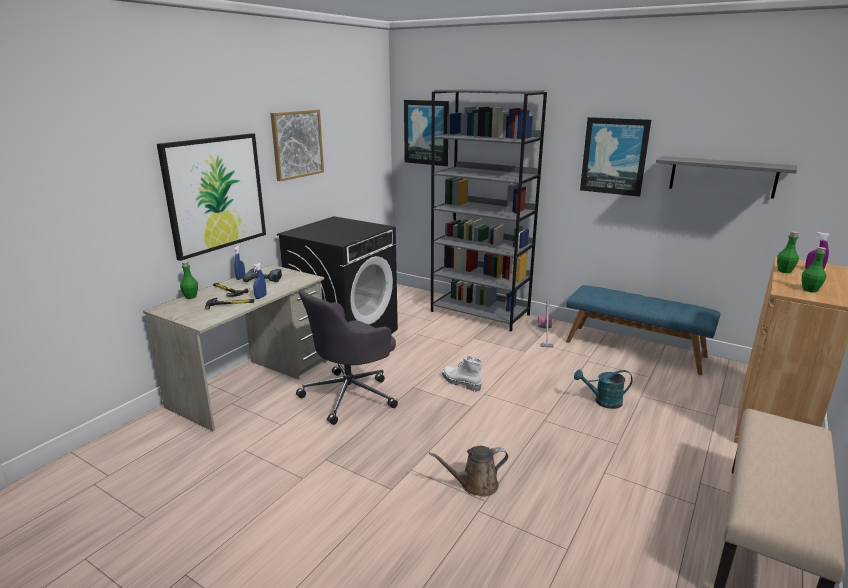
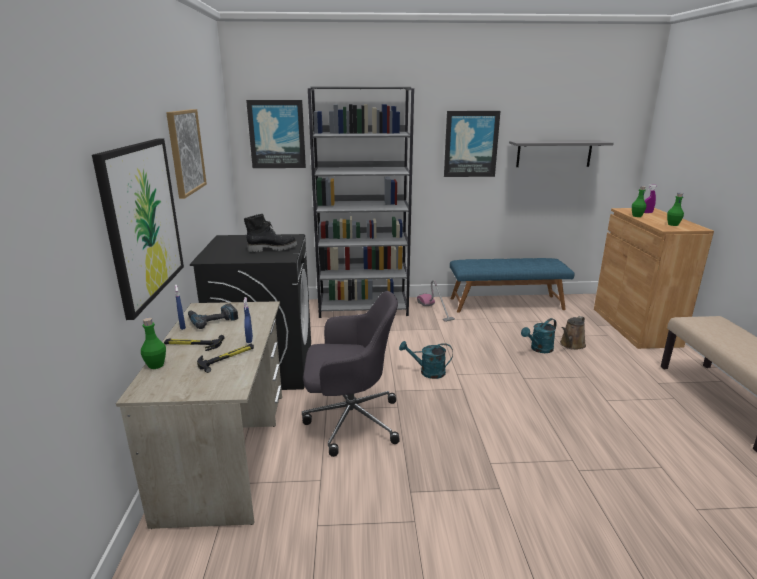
camera: 35 degrees left, 0 degrees up
(347, 233) = (272, 249): none -> black boot
(350, 395) = (350, 420): grey office chair -> grey office chair turned 105 degrees counterclockwise
(460, 383) = (427, 372): white boot -> turquoise watering can
(475, 485) = (550, 451): brown watering can -> brown watering can (571, 345)

